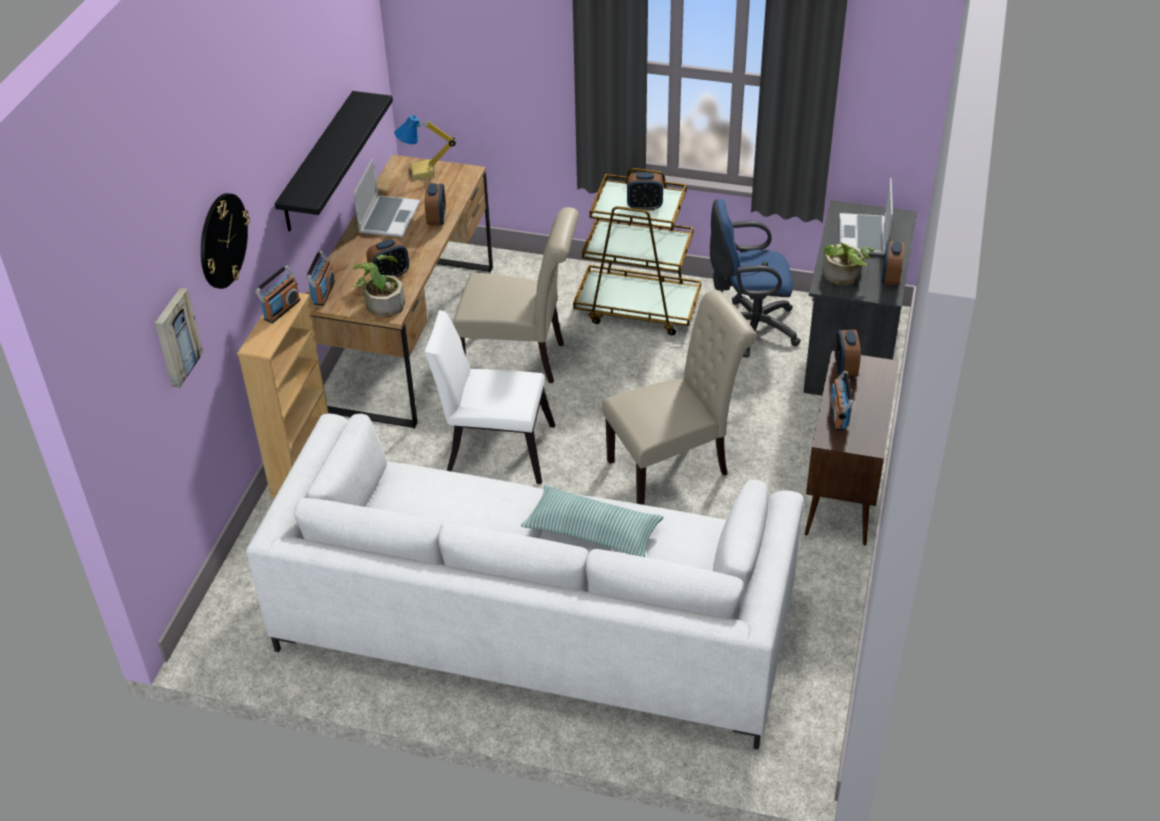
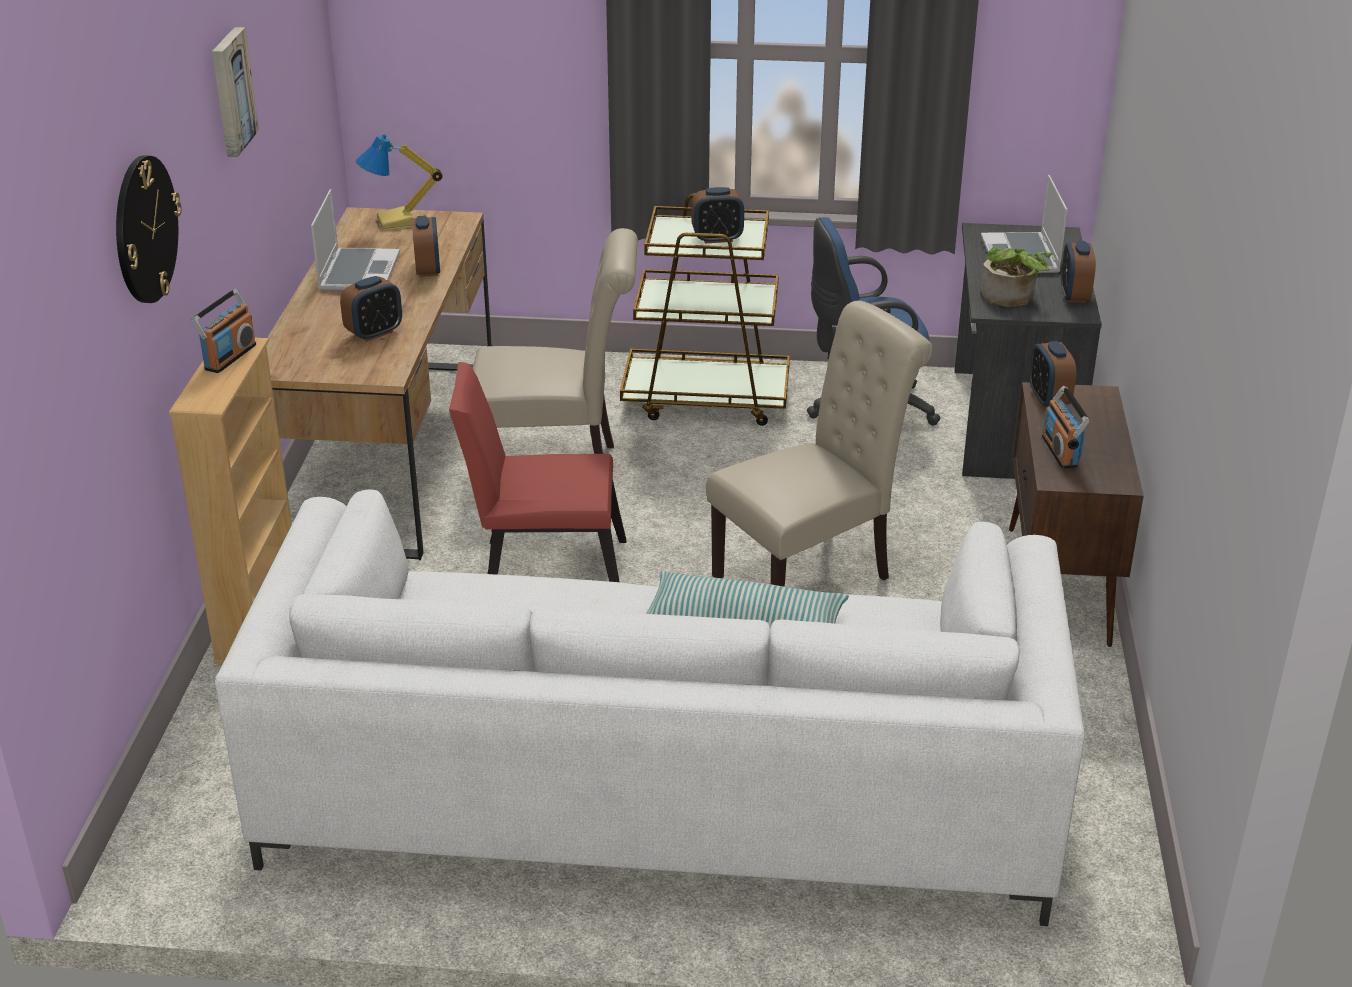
camera: 10 degrees left, 10 degrees down
(176, 337) = (84, 354): picture -> picture (230, 91)
(318, 163) = (261, 175): black shelf -> none
(323, 292) = (279, 358): radio -> none
(382, 303) = (369, 364): potted plant -> none
(493, 447) = (543, 574): white chair -> red chair

